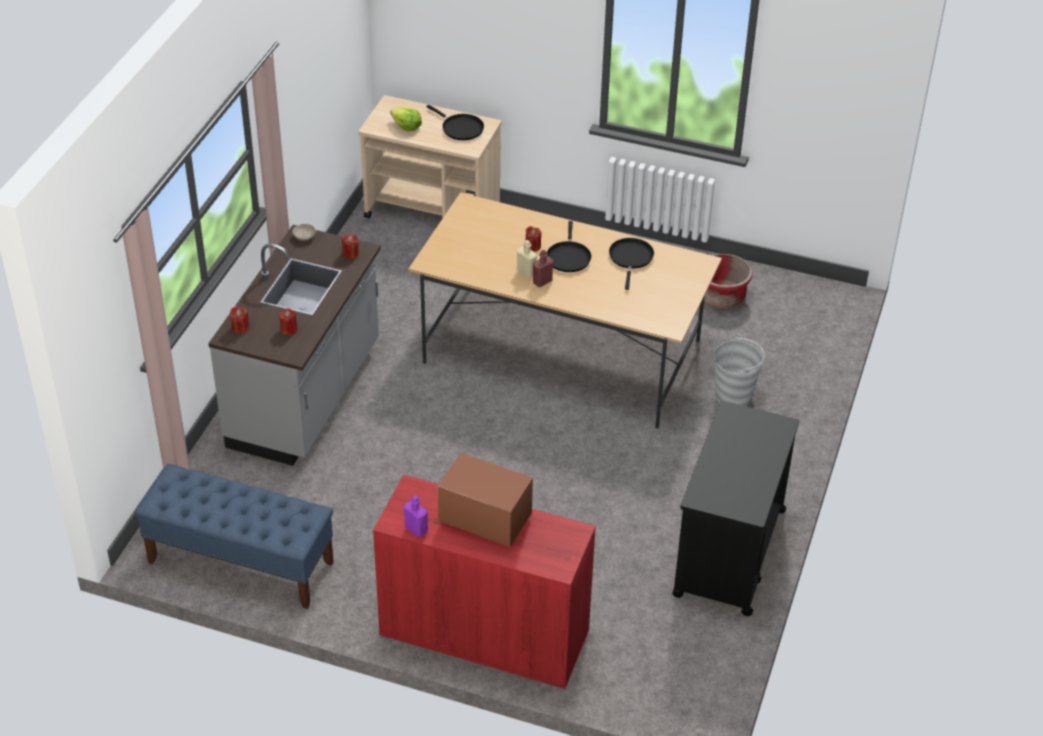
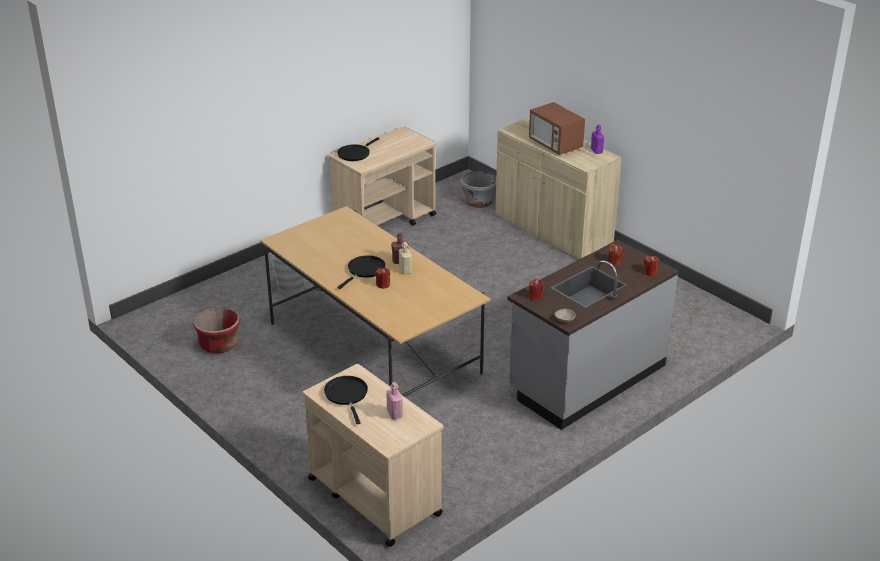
camera: 150 degrees left, 10 degrees down
(240, 562) = (681, 300): blue bench -> none
(406, 127) = (395, 414): lettuce -> pink bottle
(484, 634) = (552, 230): red cabinet -> beige cabinet
(631, 258) = (322, 256): black frying pan -> black frying pan (355, 154)
(635, 656) = (479, 202): none -> grey planter
(729, 553) = (385, 222): black cart -> beige cart

